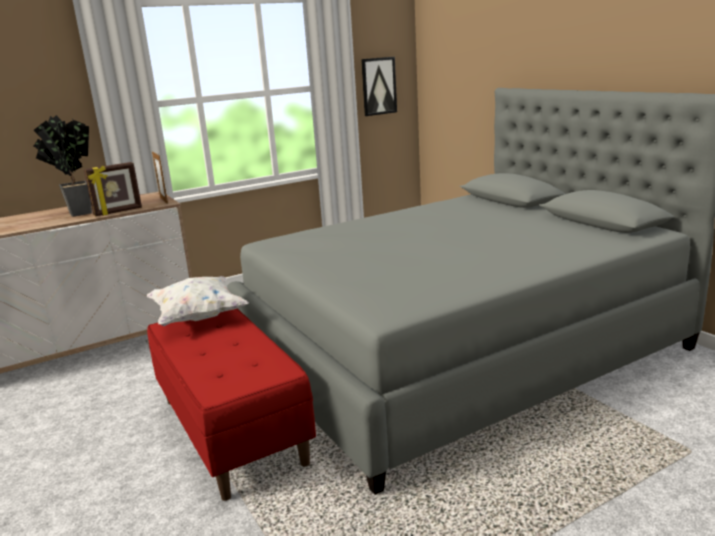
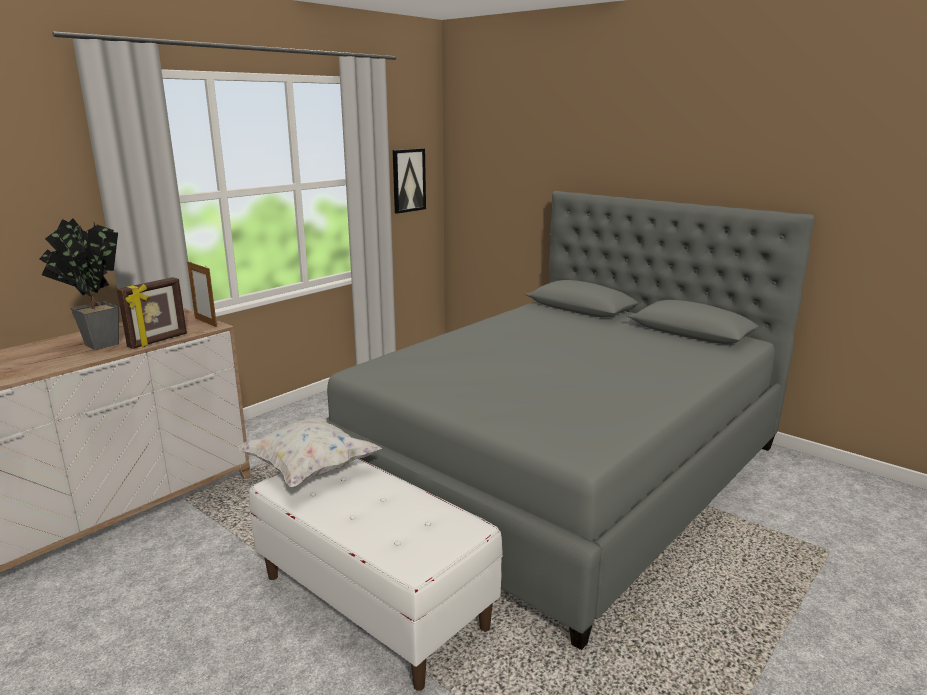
camera: 20 degrees left, 0 degrees up
(233, 430) = (374, 601): red bench -> white bench

